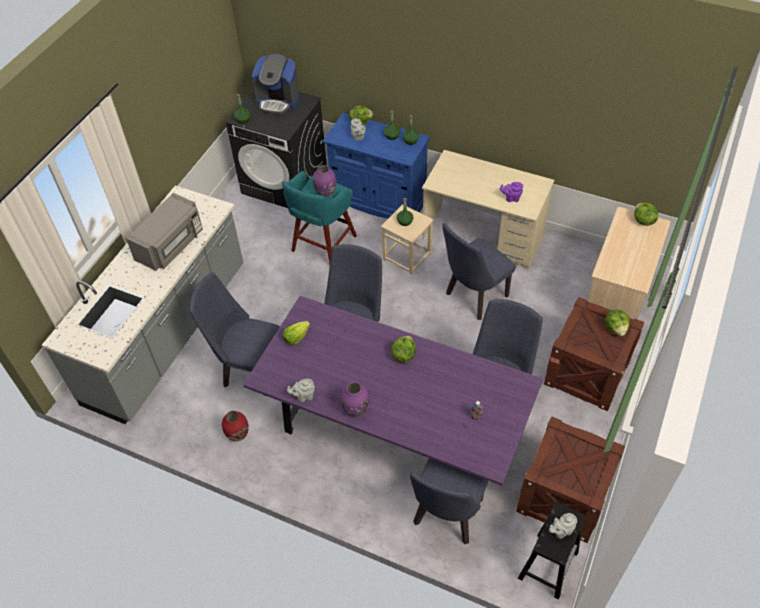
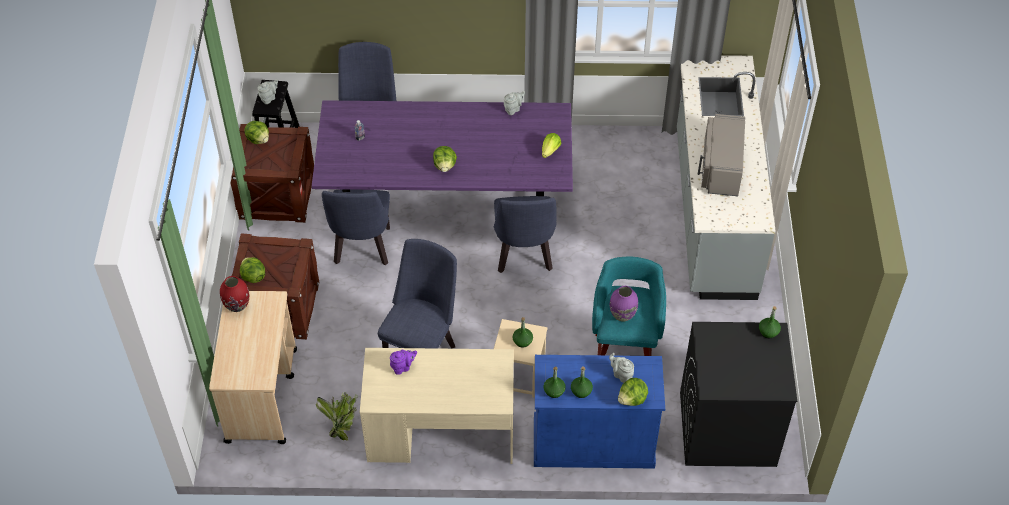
camera: 155 degrees right, 0 degrees up
(237, 435) = (581, 152): red vase -> red vase (237, 305)
(248, 370) = (610, 204): blue chair -> none
(278, 101) = (748, 374): coffee machine -> none
(355, 409) = (464, 113): purple vase -> none
(555, 265) = (341, 422): none -> potted plant
(643, 221) = (241, 378): lettuce -> lettuce (258, 139)

